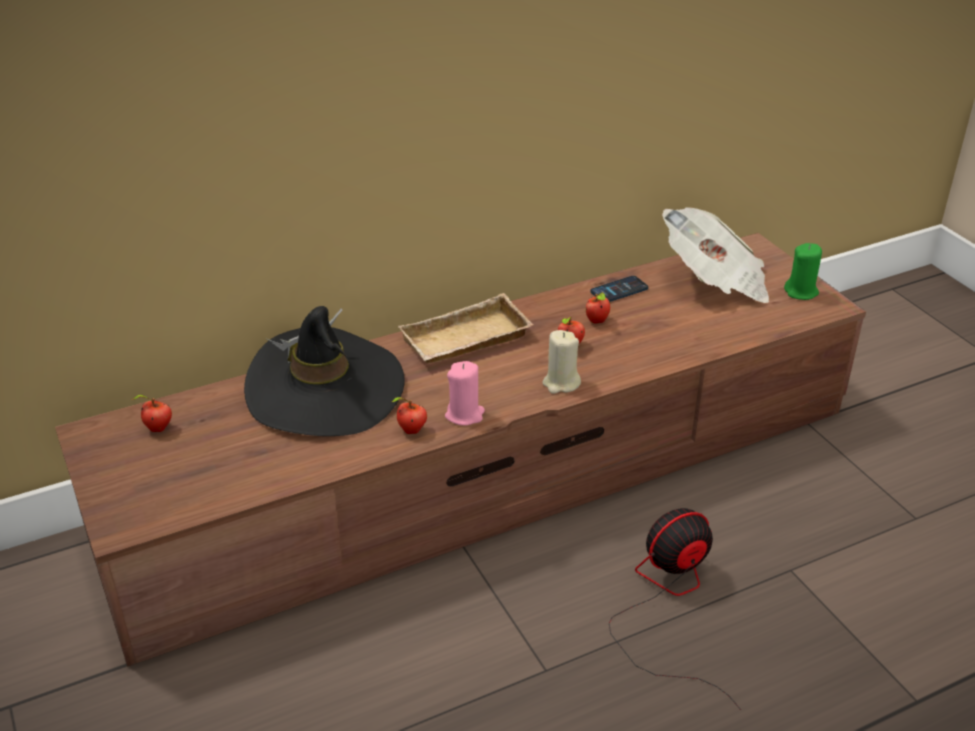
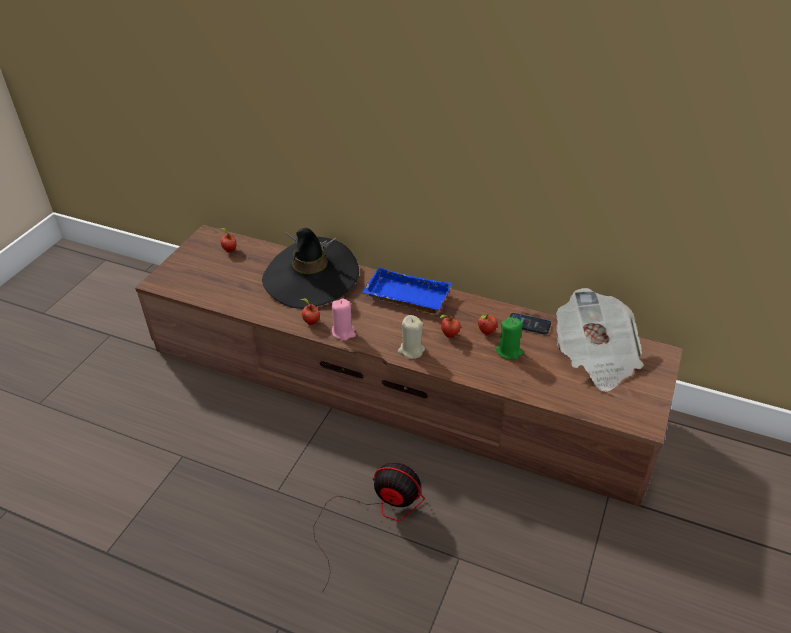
camera: 50 degrees right, 5 degrees up
(465, 341) = (405, 297): beige tray -> blue tray
(801, 292) = (640, 401): green candle -> green candle (509, 351)

